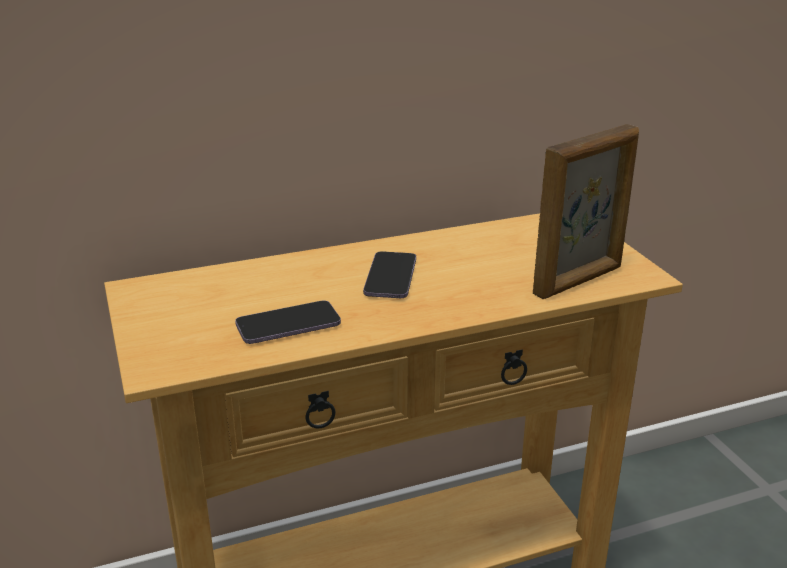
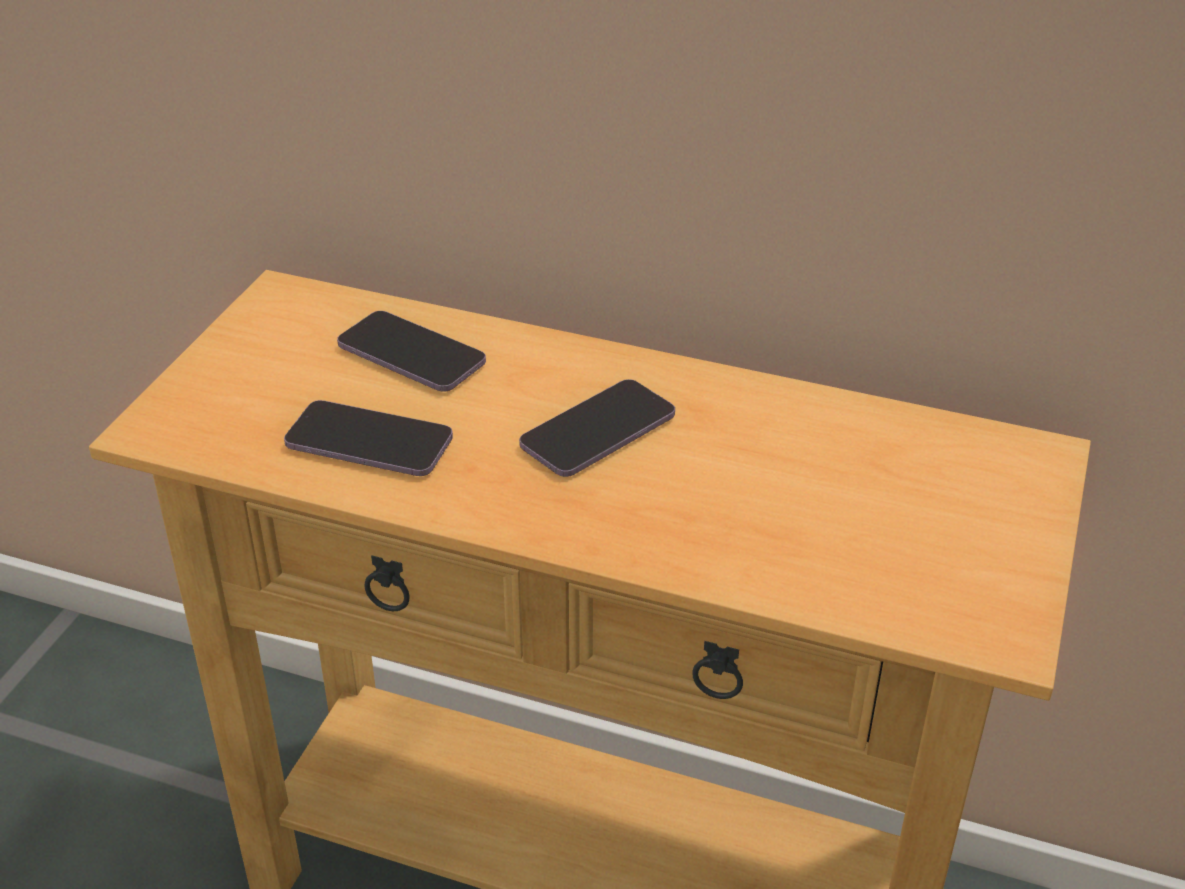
camera: 40 degrees right, 10 degrees up
(251, 285) = (411, 355): none -> phone
(579, 281) = (870, 585): picture frame -> none

